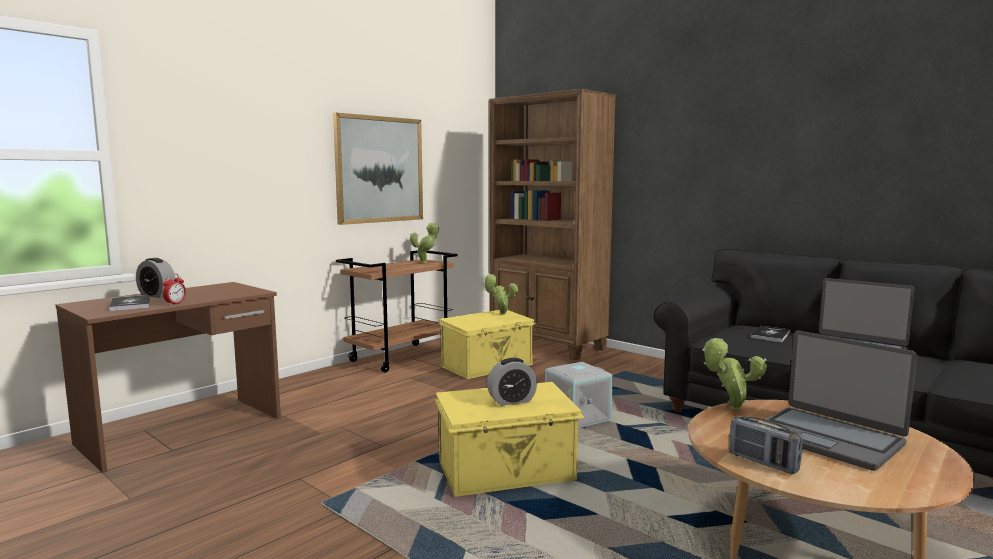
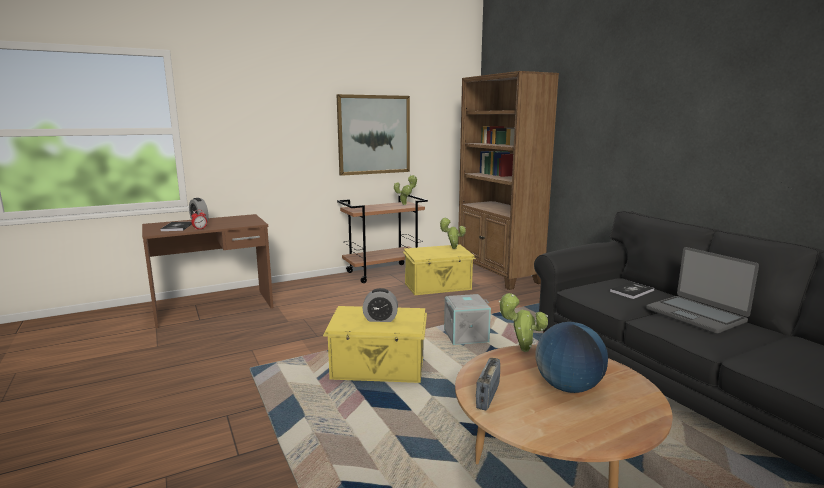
camera: 20 degrees right, 5 degrees up
(763, 462) = (487, 397): radio -> radio turned 45 degrees clockwise
(828, 438) = (568, 387): laptop -> globe

